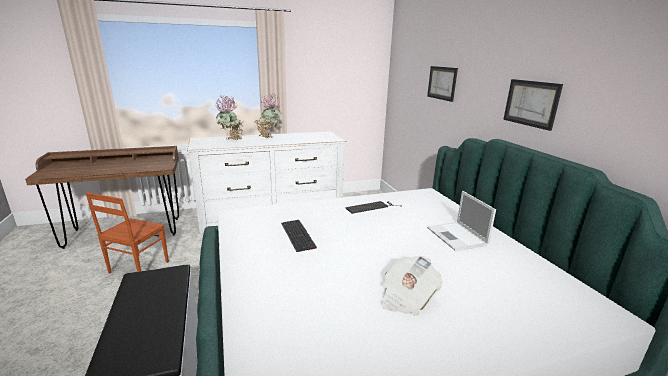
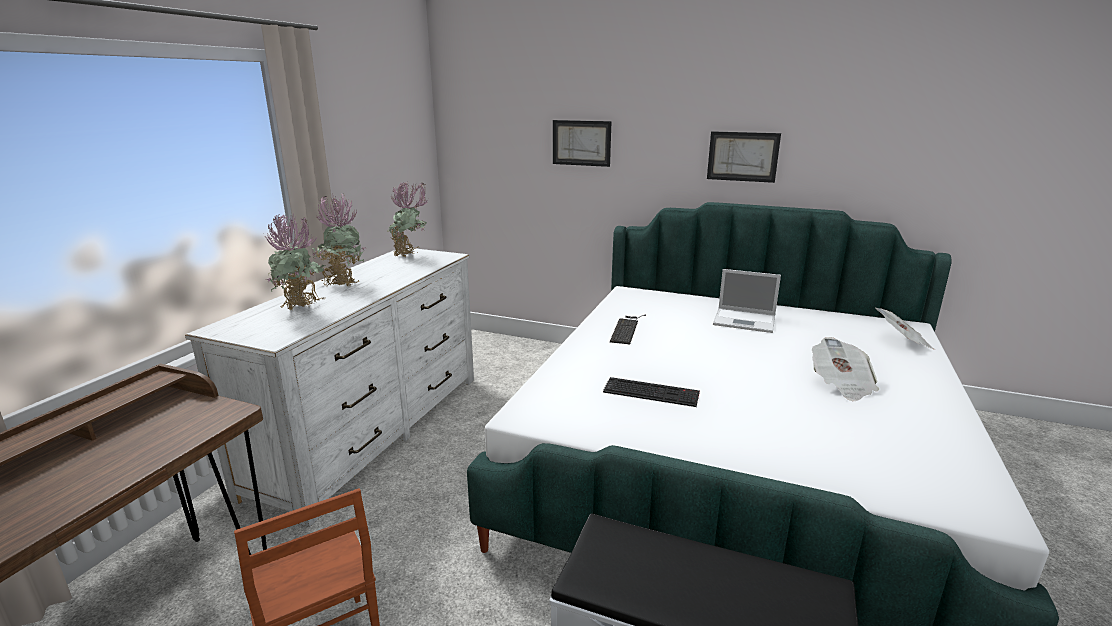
camera: 50 degrees left, 0 degrees up
(321, 135) = (410, 255): none -> potted plant
(558, 315) = (901, 342): none -> newspaper

